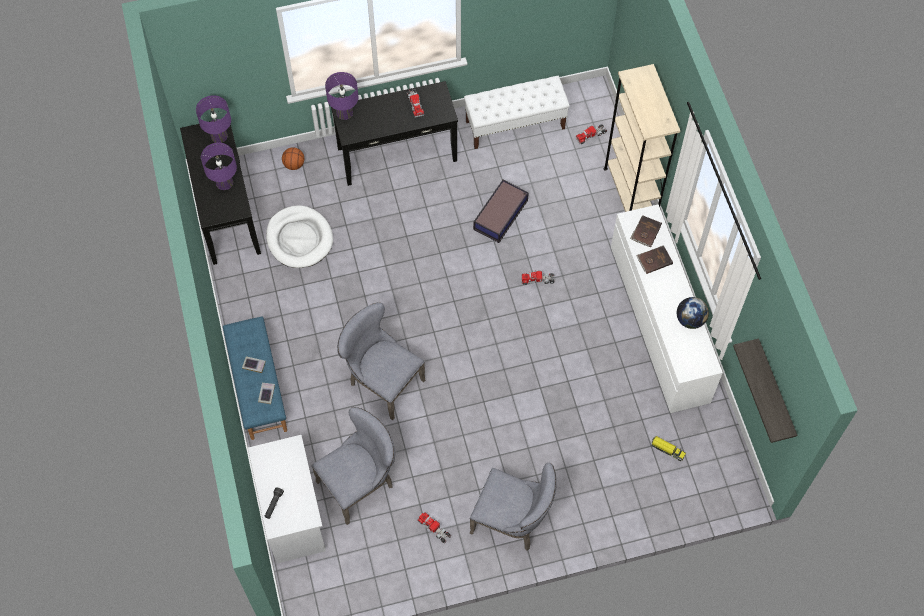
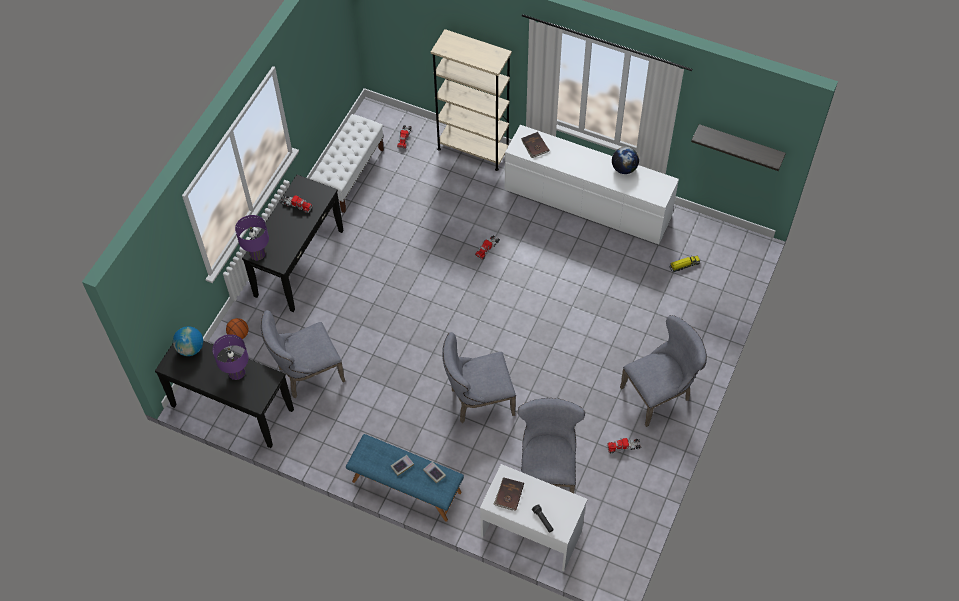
camera: 50 degrees left, 5 degrees down
(219, 136) = (191, 348): purple table lamp -> globe
(299, 238) = (306, 374): white dog bed -> grey chair
(501, 214) = (414, 234): storage box -> none
(654, 260) = (560, 156): brown book -> brown book (508, 494)

